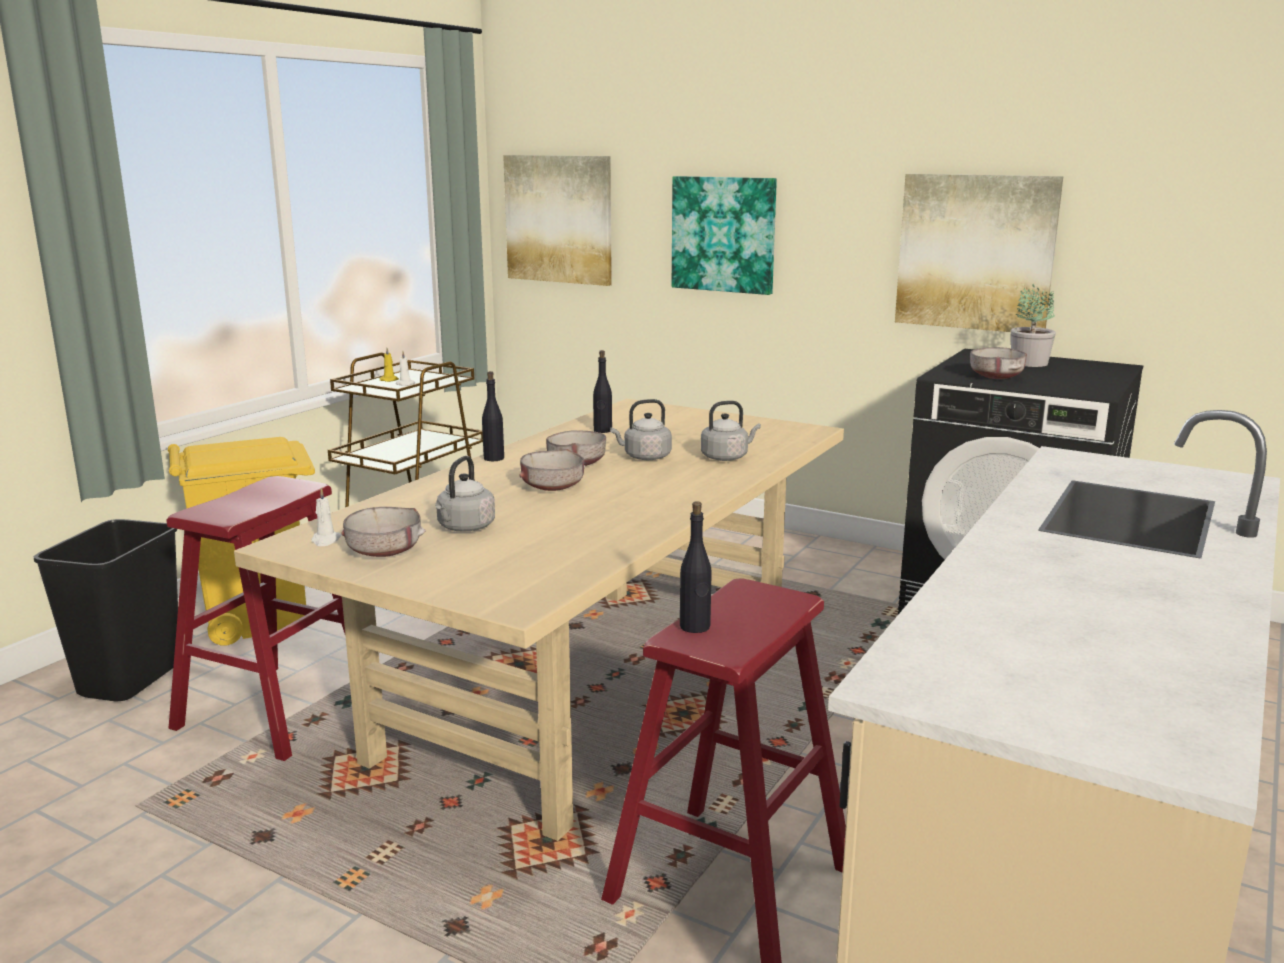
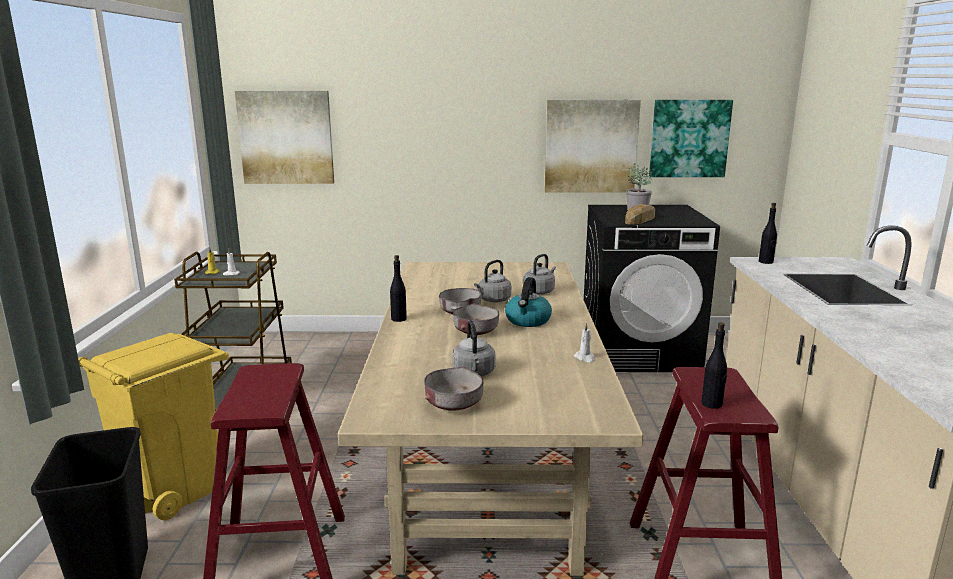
camera: 30 degrees left, 0 degrees up
(325, 540) = (395, 407): white candle -> white candle (585, 358)
(602, 430) = (433, 286): black bottle -> black bottle (766, 262)
(640, 487) = (528, 321): none -> kettle
(724, 234) = (421, 143): picture -> picture (689, 138)
(996, 377) = (640, 220): grey bowl -> bread

